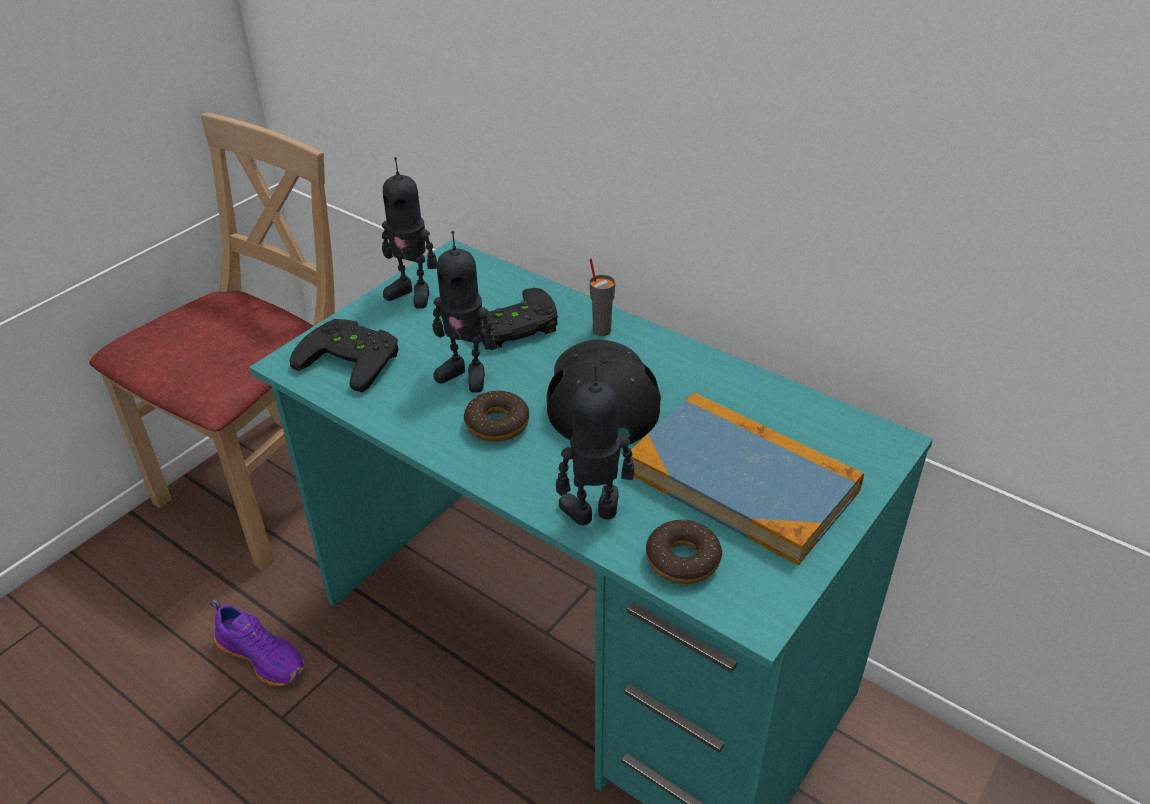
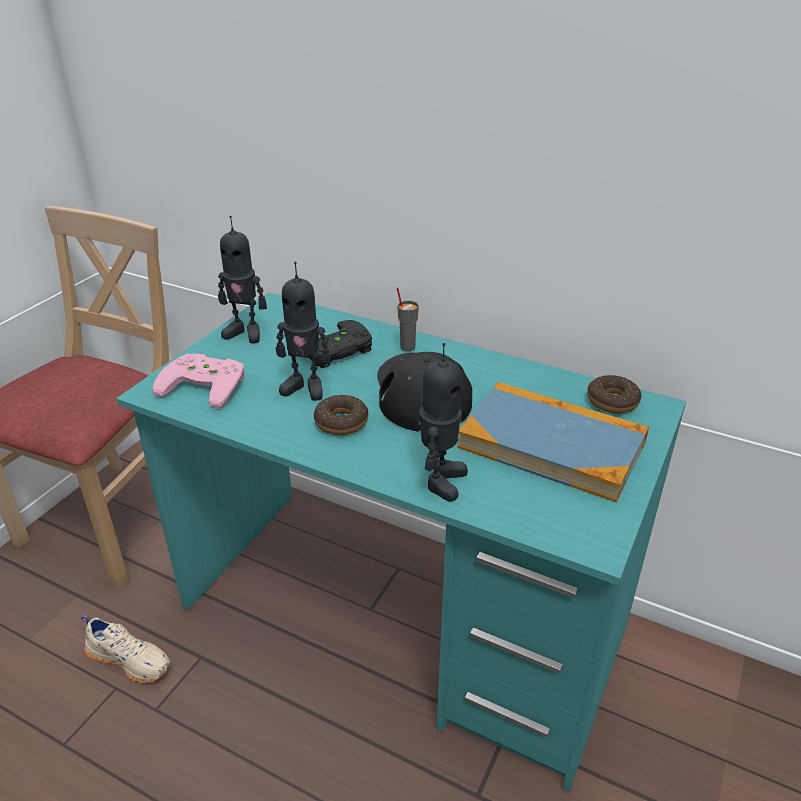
camera: 10 degrees left, 5 degrees down
(263, 655) = (130, 659): purple shoe -> beige shoe
(353, 357) = (206, 383): black game controller -> pink game controller
(594, 513) = (440, 481): toy robot -> toy robot turned 135 degrees clockwise
(682, 560) = (523, 508): donut -> donut (612, 401)

